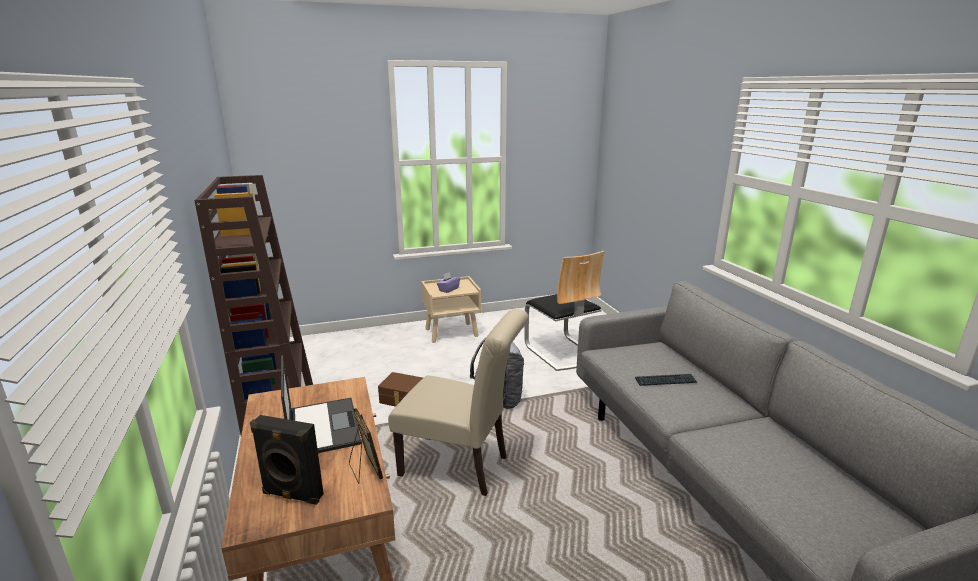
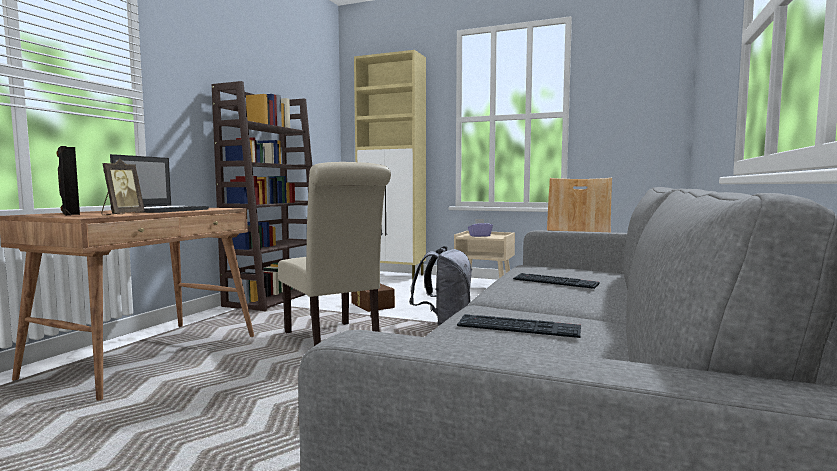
camera: 40 degrees right, 15 degrees down
(340, 338) = (392, 275): none -> beige cabinet
(755, 458) = (518, 328): none -> keyboard

